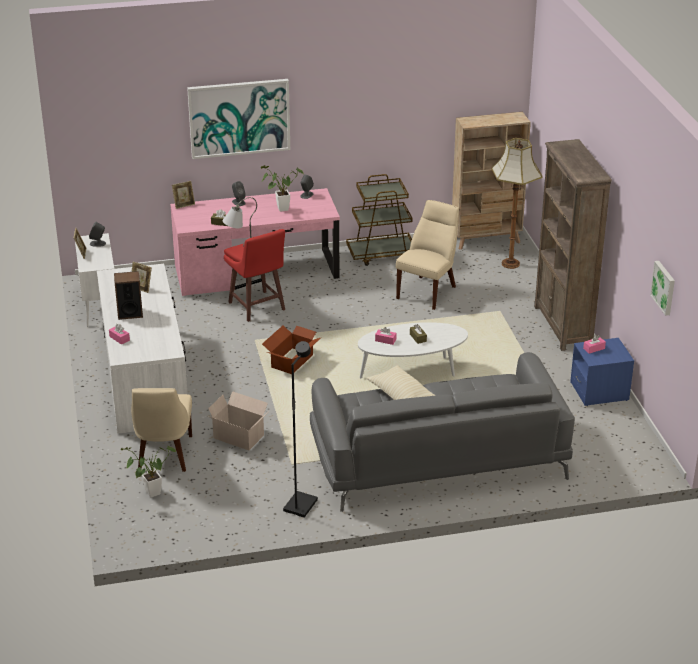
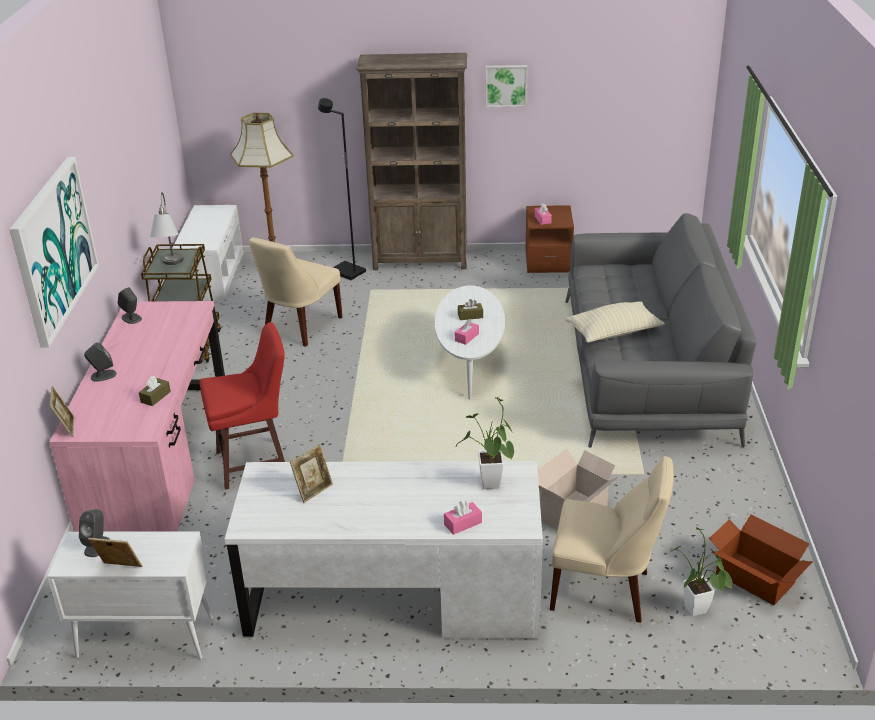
camera: 75 degrees left, 0 degrees up
(130, 313) = (388, 507): speaker -> none
(240, 248) = (222, 397): grey table lamp -> grey table lamp (171, 266)
(280, 209) = (155, 343): potted plant -> potted plant (490, 487)
(291, 361) = (409, 448): cardboard box -> cardboard box (755, 579)
(300, 505) = (730, 477): black floor lamp -> black floor lamp (347, 272)
(428, 291) = (300, 327): beige chair -> beige chair turned 105 degrees counterclockwise
(486, 240) = (212, 275): beige bookcase -> white bench
(599, 391) = (548, 262): blue nightstand -> brown nightstand
(664, 287) = (614, 97): picture -> picture (506, 85)

